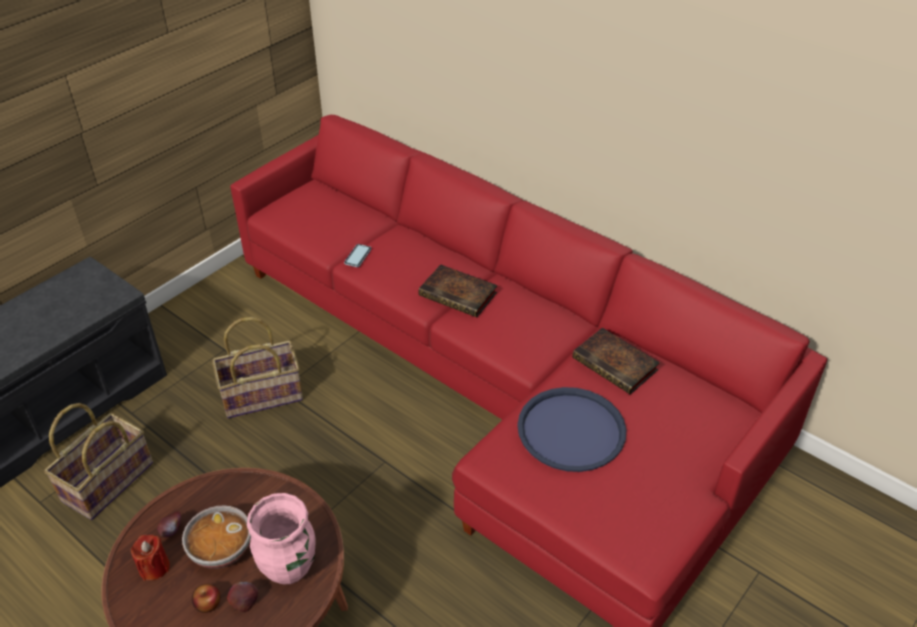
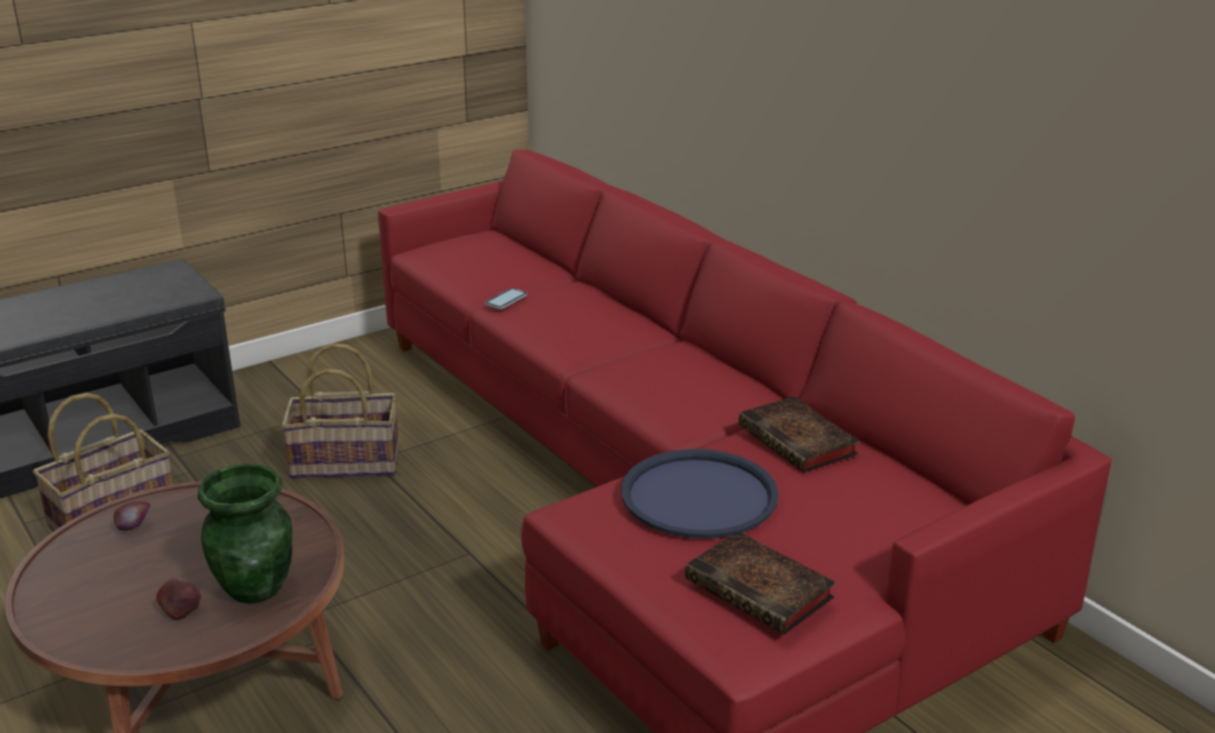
camera: 15 degrees right, 15 degrees down
(154, 567) = (92, 558): red candle -> none
(208, 603) = (135, 604): apple -> none
(221, 550) = (182, 556): bowl -> none
(289, 568) = (256, 588): pink vase -> green vase
(460, 295) = (619, 349): book -> book (762, 590)

